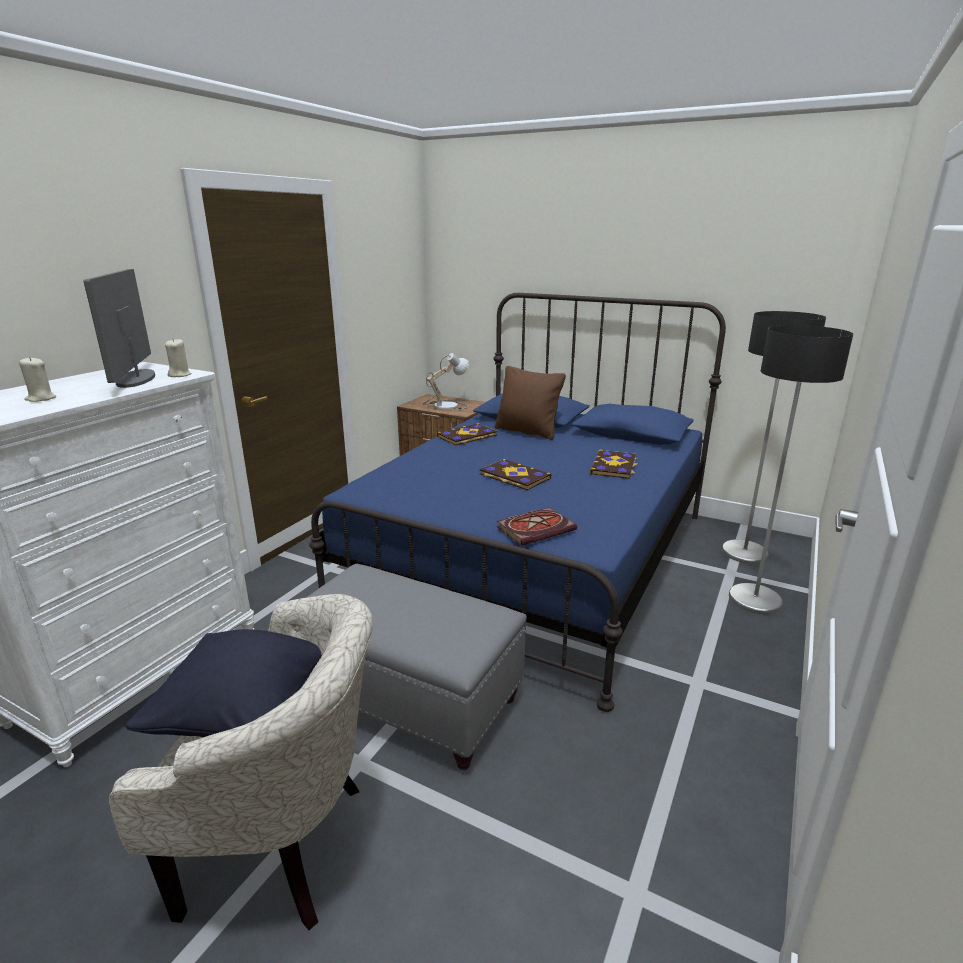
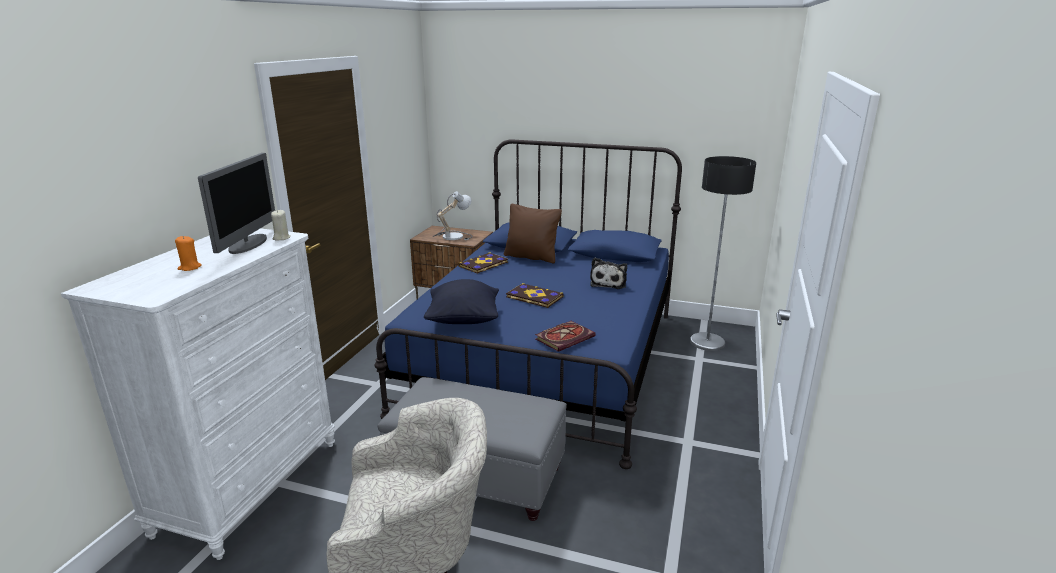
camera: 10 degrees left, 0 degrees up
(41, 399) = (189, 267): beige candle -> orange candle
(135, 379) = (248, 244): monitor -> monitor turned 150 degrees counterclockwise
(243, 715) = (392, 491): black pillow -> black pillow (463, 321)
(614, 466) = (608, 283): book -> plush toy
(755, 599) = (720, 378): floor lamp -> none

